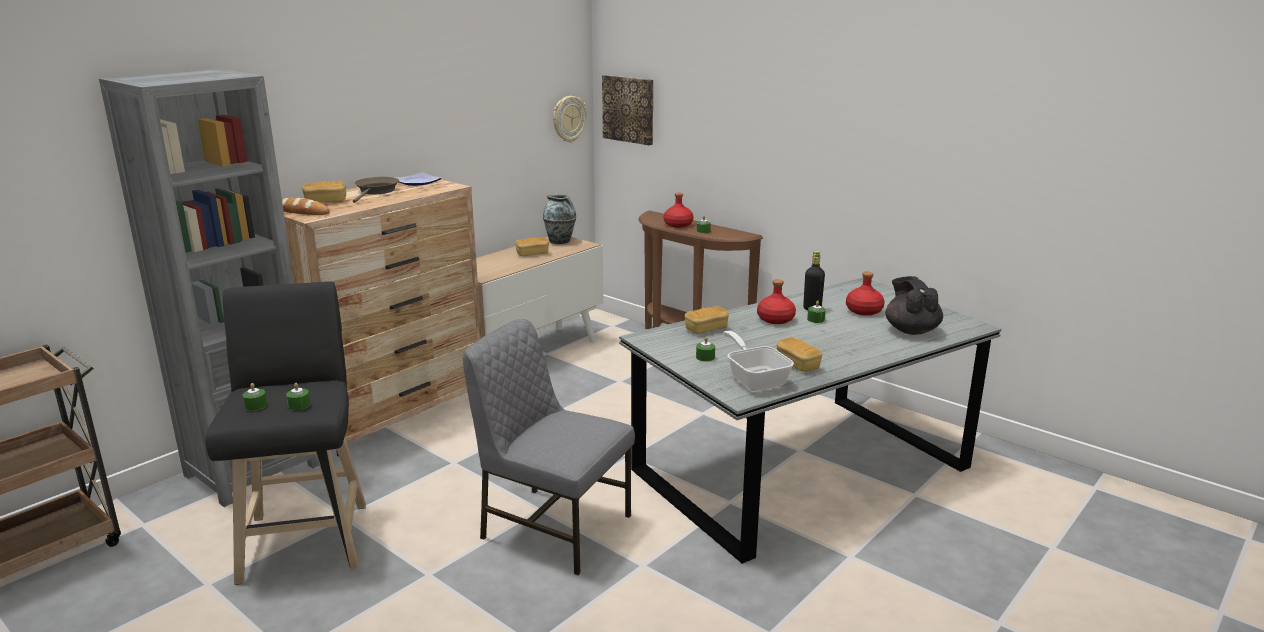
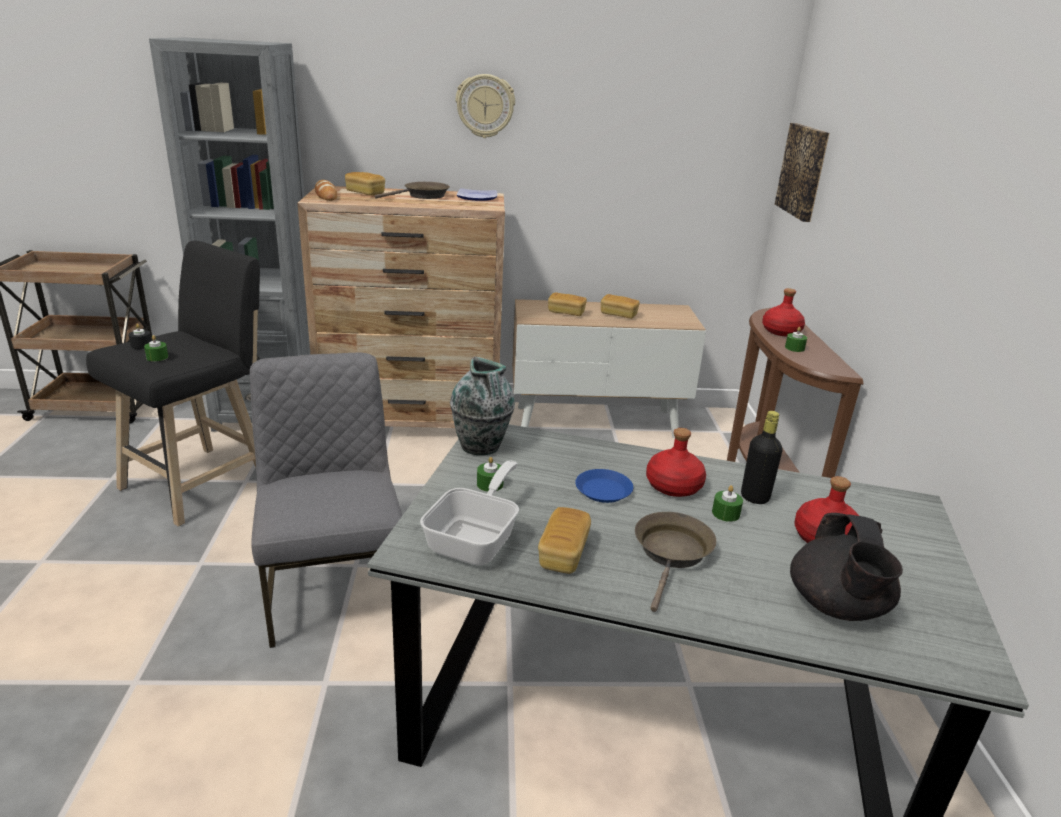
camera: 45 degrees right, 5 degrees up
(255, 405) = (141, 345): green candle -> black candle
(560, 241) = (671, 313): vase -> vase (481, 447)
(568, 119) = (735, 172): wall clock -> wall clock (485, 106)
(706, 329) = (568, 455): bread -> bread (566, 312)
(755, 335) = (603, 490): none -> blue plate
(831, 343) = (672, 554): none -> brown frying pan
(911, 330) = (837, 606): black teapot -> black teapot turned 150 degrees clockwise

